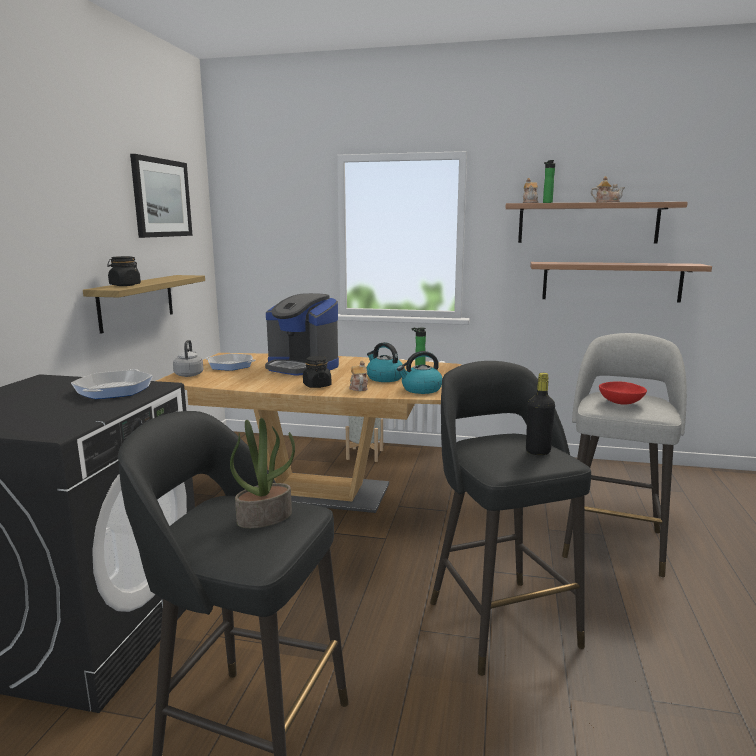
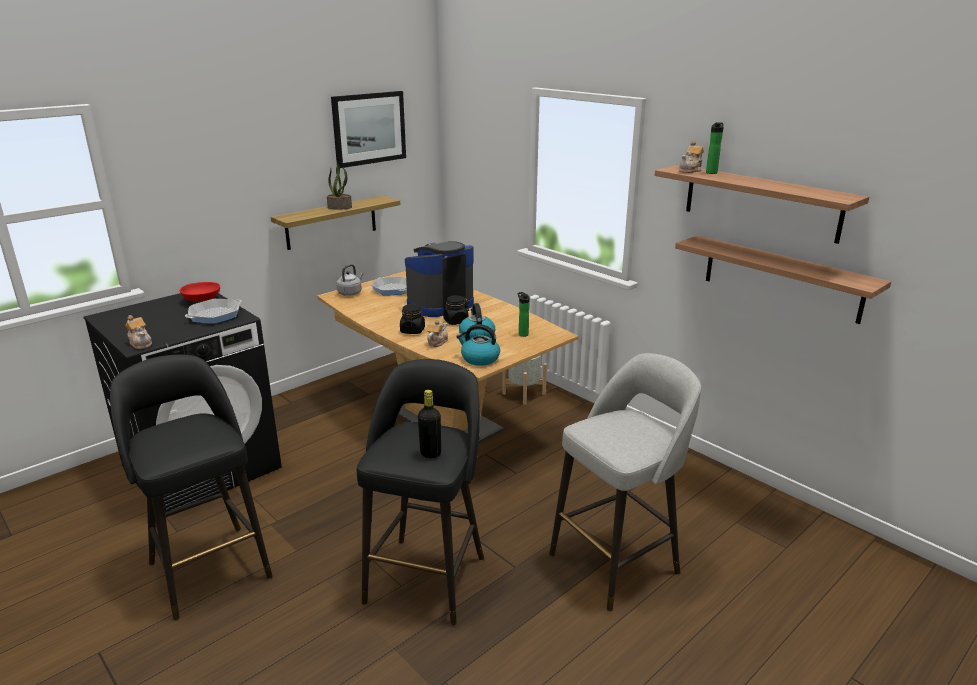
camera: 35 degrees right, 10 degrees up
(125, 285) = (306, 213): black jar -> black jar (455, 321)
(265, 517) = (195, 438): potted plant -> potted plant (340, 207)
(302, 367) = (439, 304): coffee machine -> coffee machine turned 75 degrees clockwise
(606, 202) = (770, 184): teapot -> teapot (141, 343)
(620, 403) = (611, 430): red bowl -> red bowl (201, 300)

